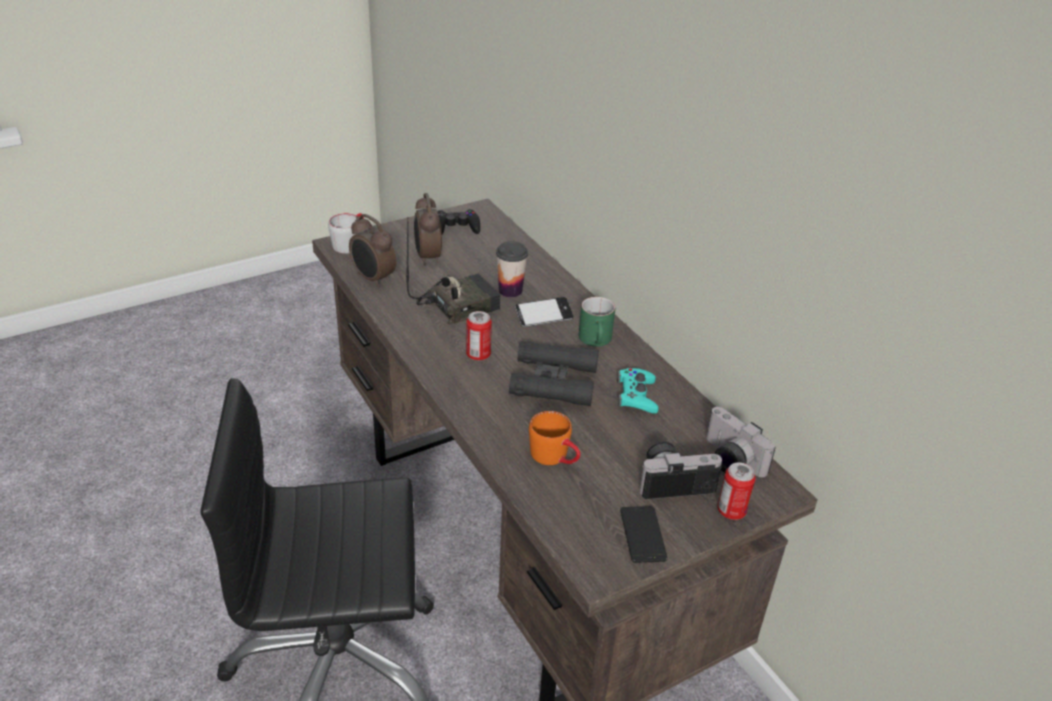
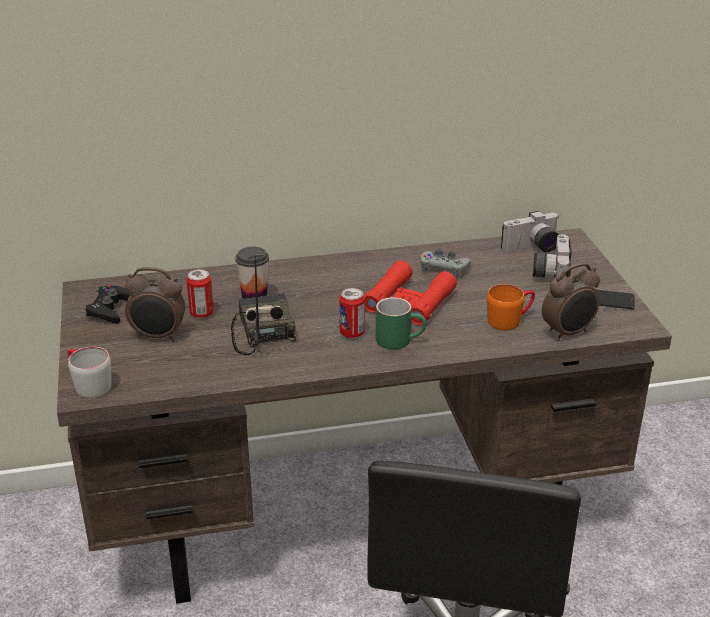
camera: 70 degrees left, 5 degrees down
(373, 279) = (178, 377): alarm clock -> alarm clock (568, 333)
(543, 316) = (308, 289): phone -> none
(554, 381) = (409, 302): black binoculars -> red binoculars
(597, 341) = (360, 270): green mug -> green mug (400, 340)
(636, 395) = (443, 268): turquoise game controller -> grey game controller
(731, 511) = (587, 260): can -> can (201, 313)

